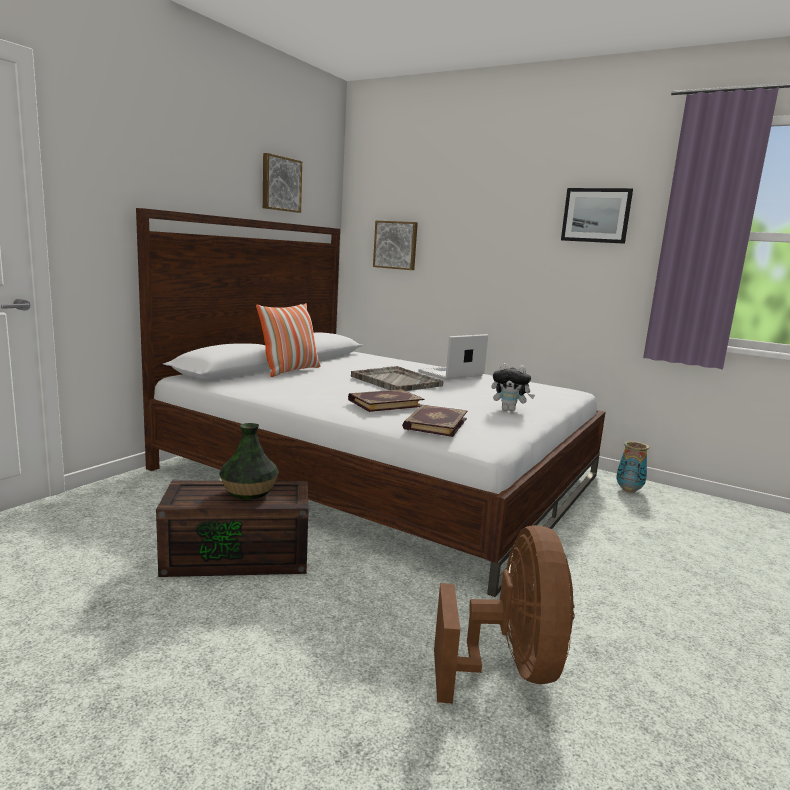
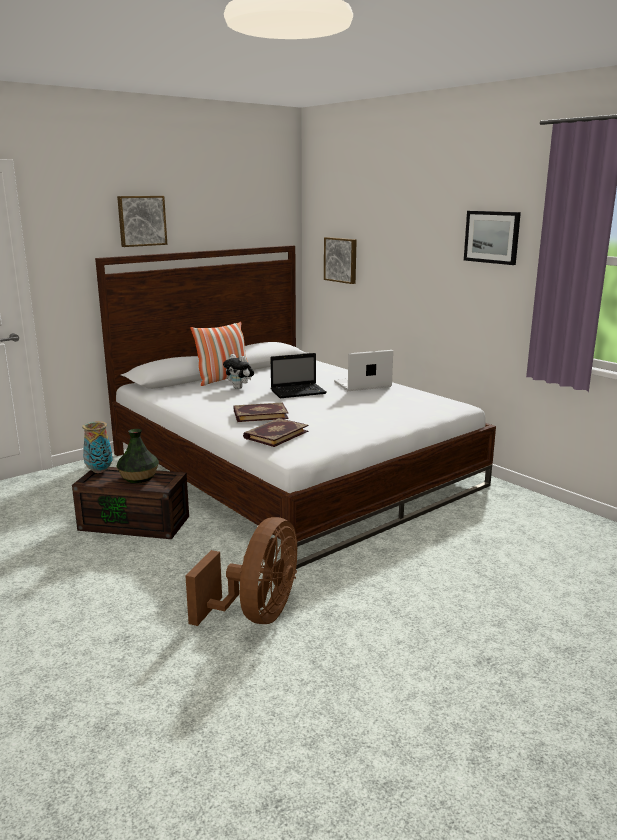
camera: 20 degrees right, 5 degrees up
(280, 184) = (230, 215): picture -> picture (141, 221)
(395, 381) = (299, 392): grey tray -> laptop
(509, 410) = (363, 424): plush toy -> plush toy (239, 388)
(629, 490) = (508, 501): vase -> vase (99, 471)

